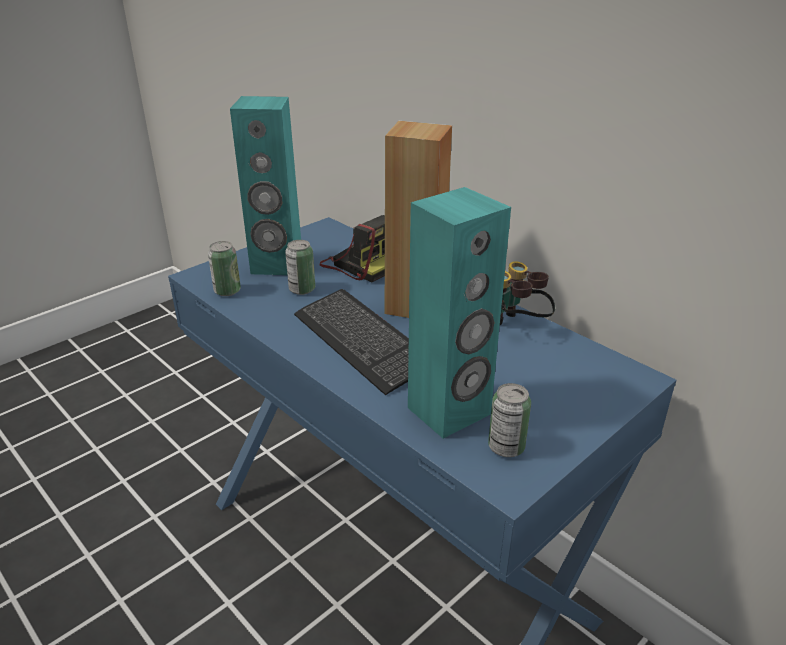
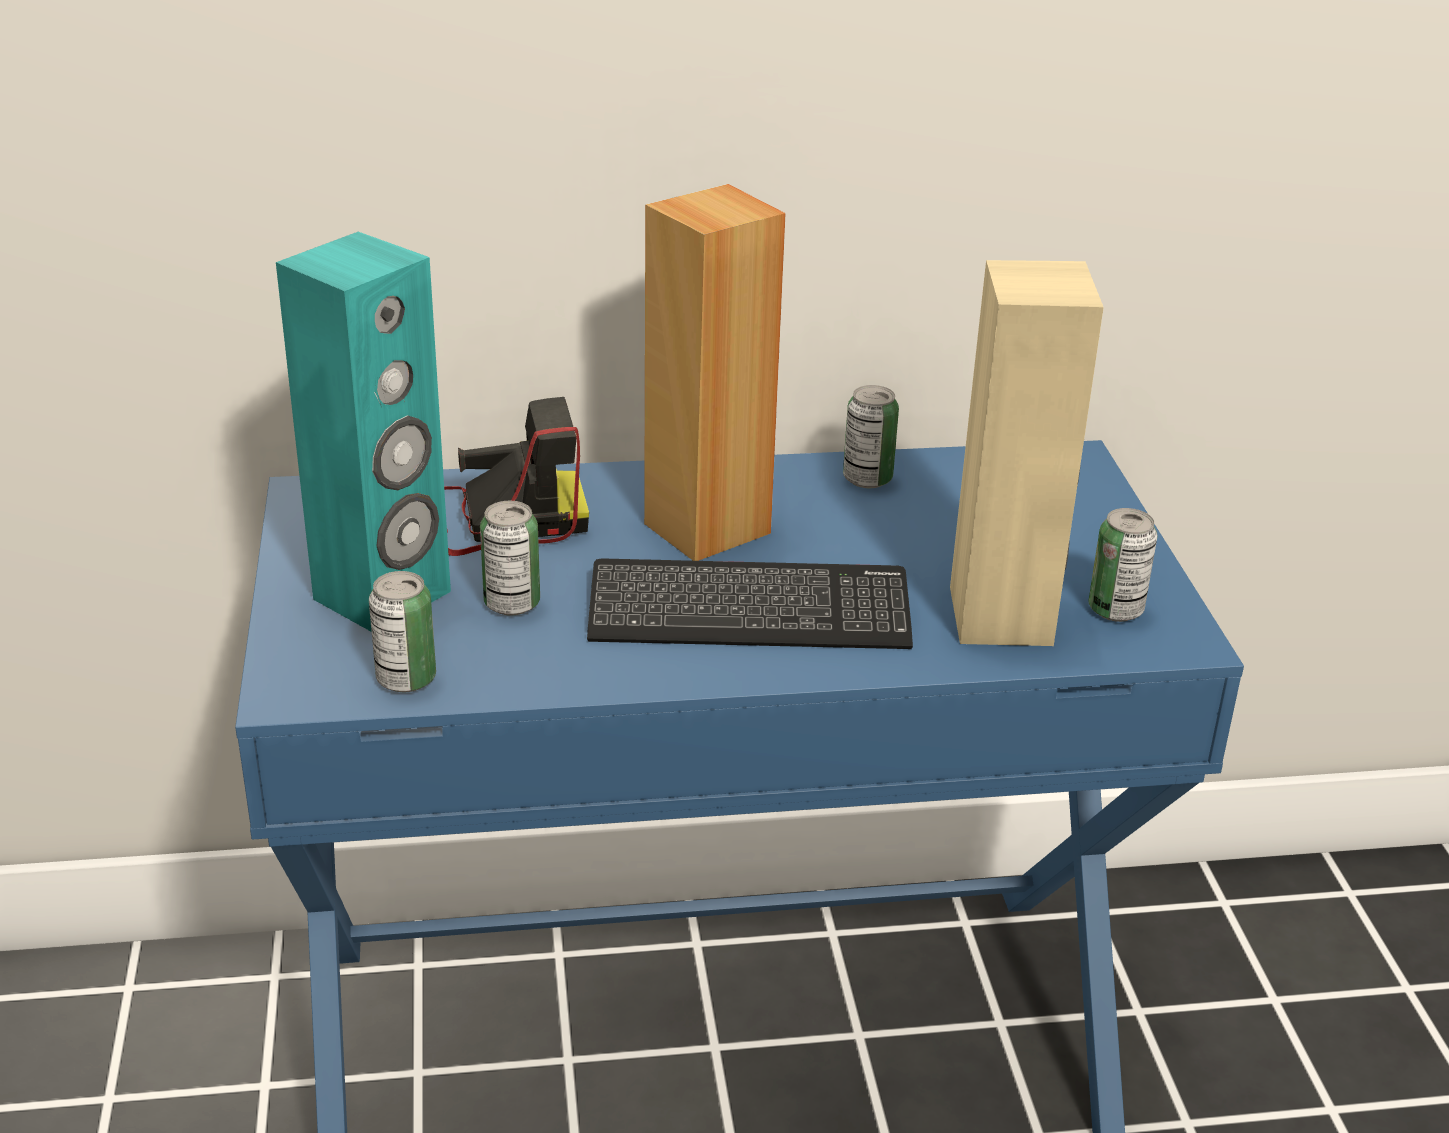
camera: 55 degrees left, 0 degrees up
(449, 411) = (1002, 616): turquoise speaker -> beige speaker
(517, 327) = (867, 479): binoculars -> can

